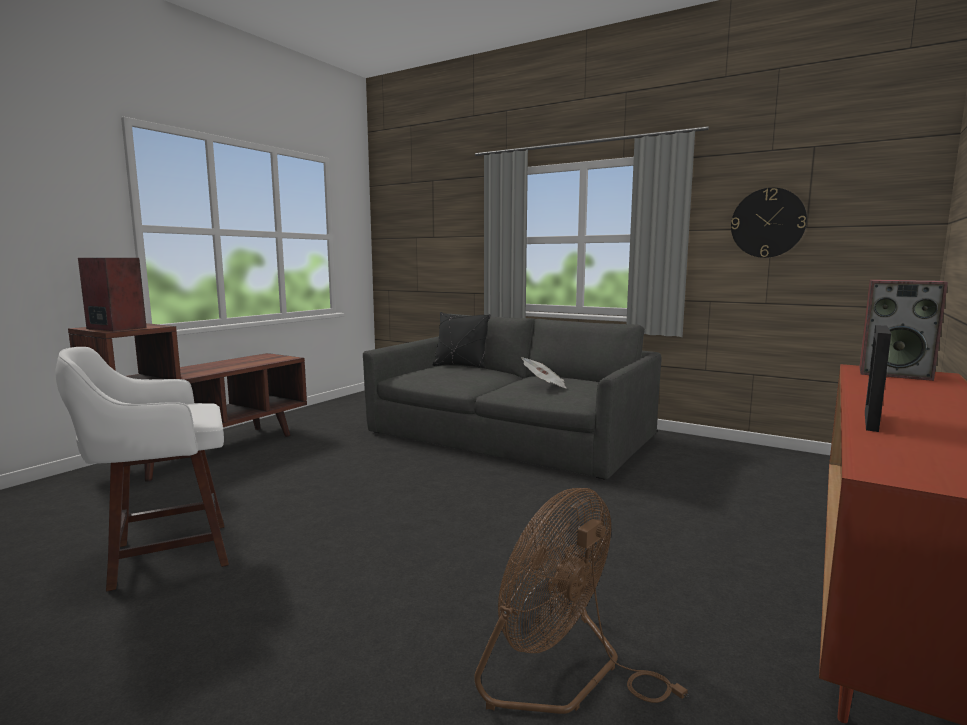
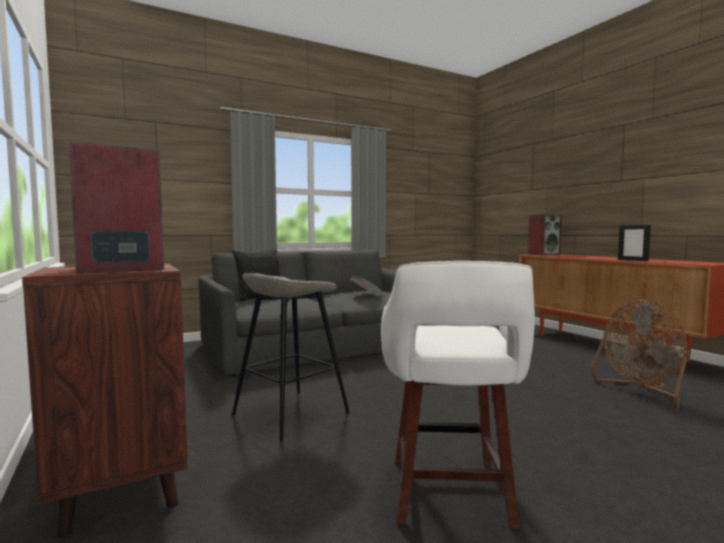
camera: 60 degrees left, 5 degrees down
(304, 471) = (290, 413): none -> grey stool
(768, 223) = (414, 189): wall clock -> none

